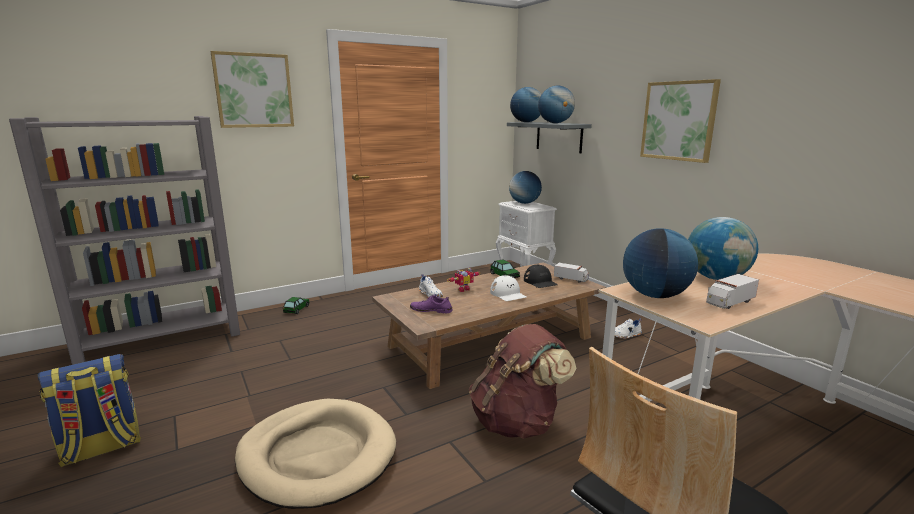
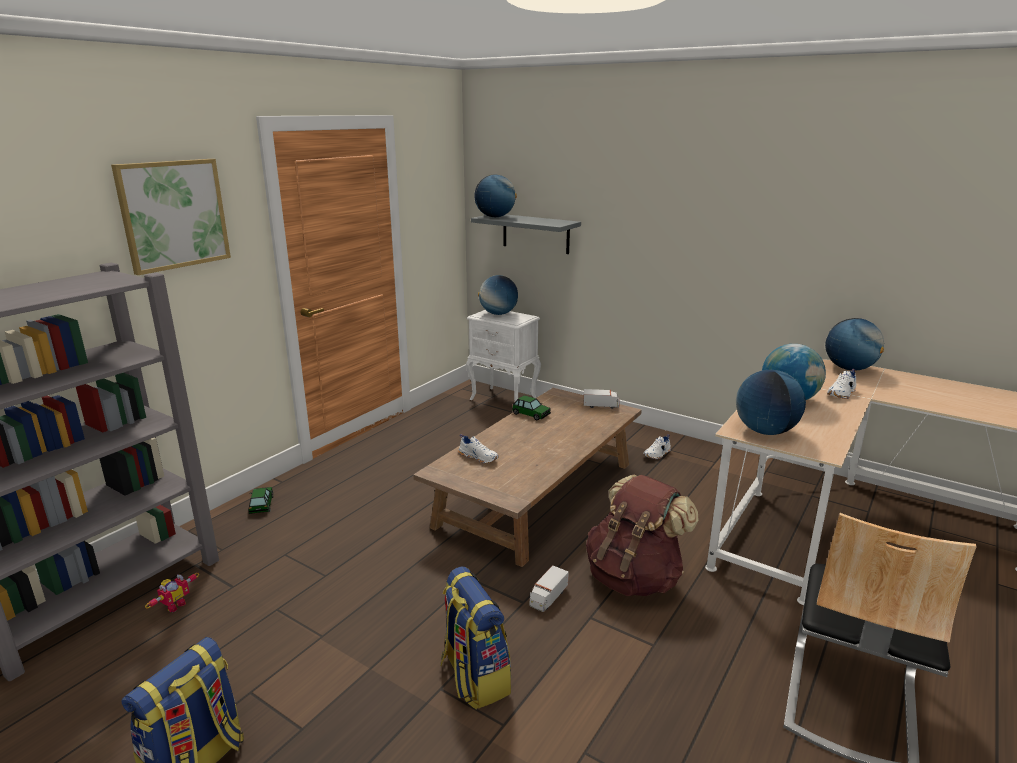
camera: 25 degrees left, 5 degrees up
(317, 455) = (474, 677): beige dog bed -> backpack
(431, 310) = (499, 477): purple shoe -> none
(462, 289) = (505, 442): toy robot -> toy robot (174, 605)
(508, 294) = (558, 438): white cap -> none
(540, 282) = (575, 415): black cap -> none
(555, 123) = (538, 220): globe -> globe (849, 368)
(678, 121) = (690, 225): picture -> none
(729, 302) = (823, 427): toy truck -> toy truck (548, 597)
(790, 282) = (842, 394): none -> white shoe

